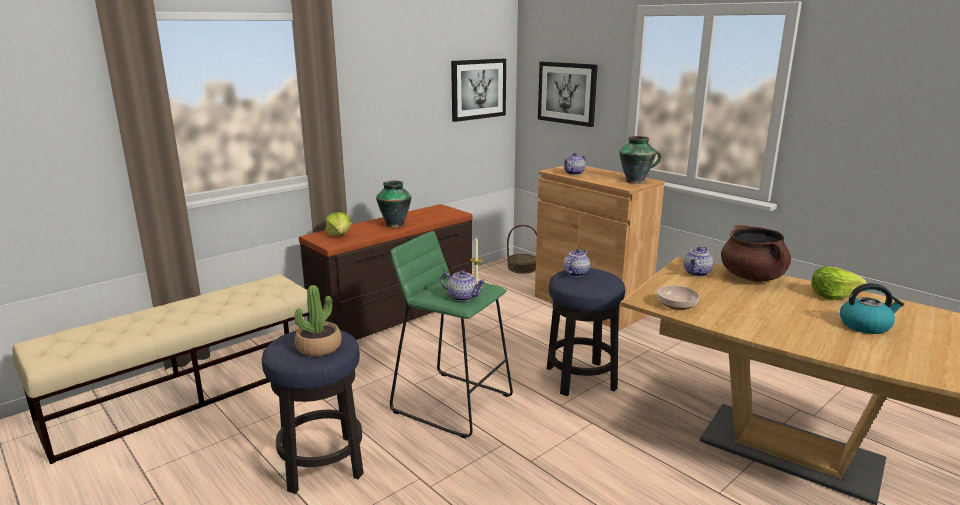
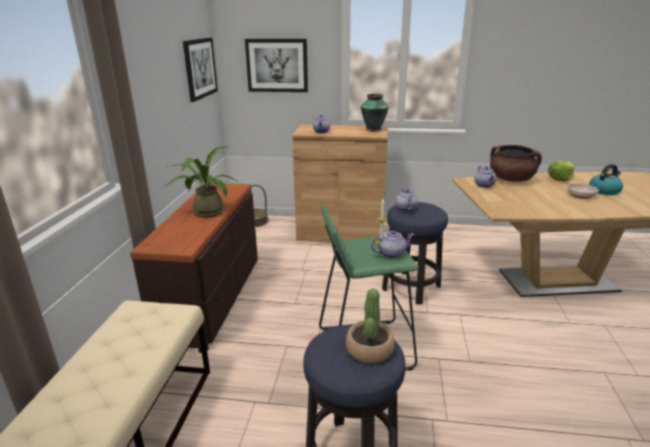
camera: 40 degrees left, 5 degrees up
(339, 235) = (173, 237): lettuce -> none
(394, 224) = (206, 211): vase -> potted plant
(677, 305) = (521, 209): bowl -> bowl (581, 196)

